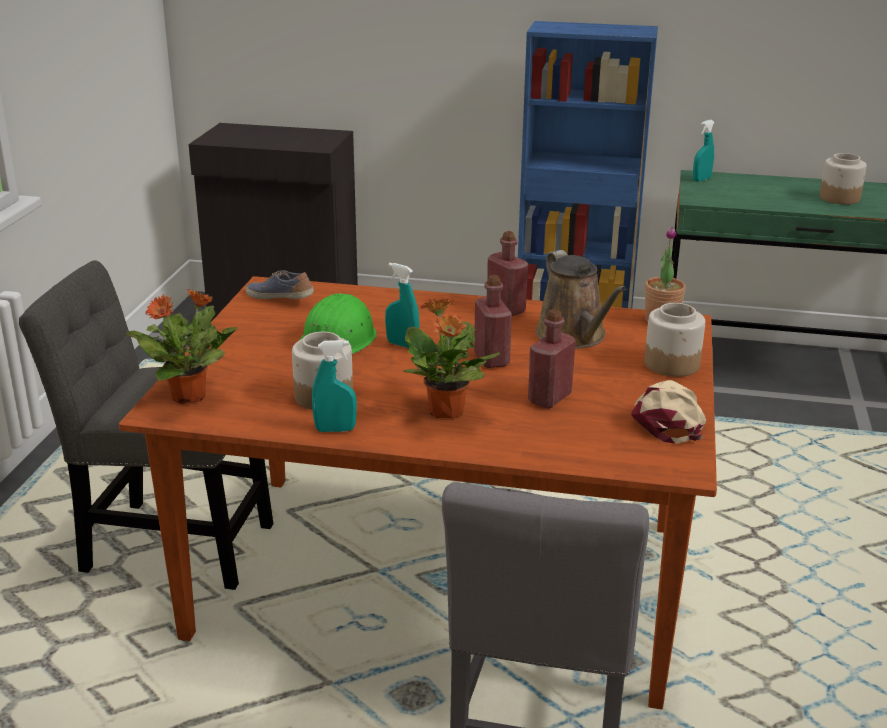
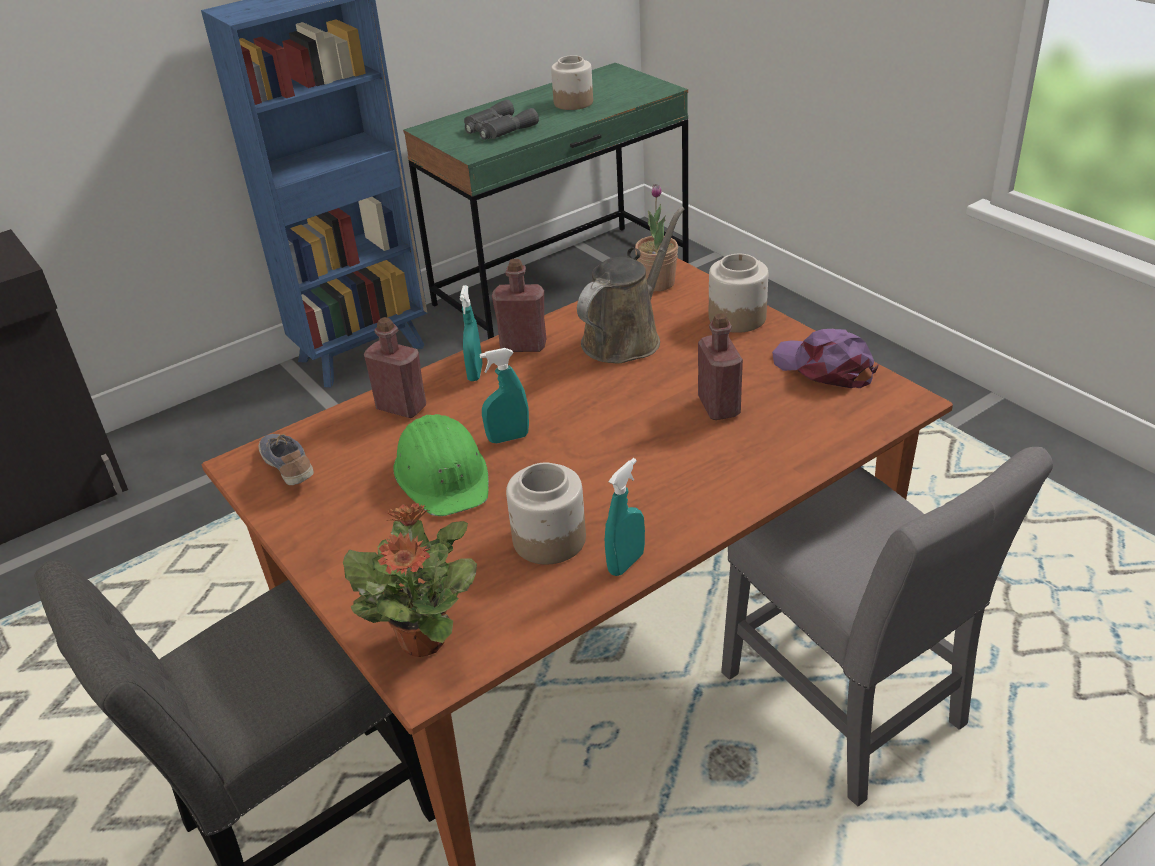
camera: 45 degrees left, 10 degrees up
(280, 298) = (289, 468): shoe -> shoe turned 75 degrees clockwise
(446, 412) = (674, 476): potted plant -> none
(491, 359) = (607, 401): red bottle -> red bottle (401, 407)
(574, 337) = (626, 338): brown watering can -> brown watering can turned 75 degrees counterclockwise
(667, 420) = (824, 368): beige cap -> purple cap
(701, 179) = (440, 132): turquoise spray bottle -> turquoise spray bottle (475, 373)
(746, 192) = (497, 129): none -> grey binoculars

